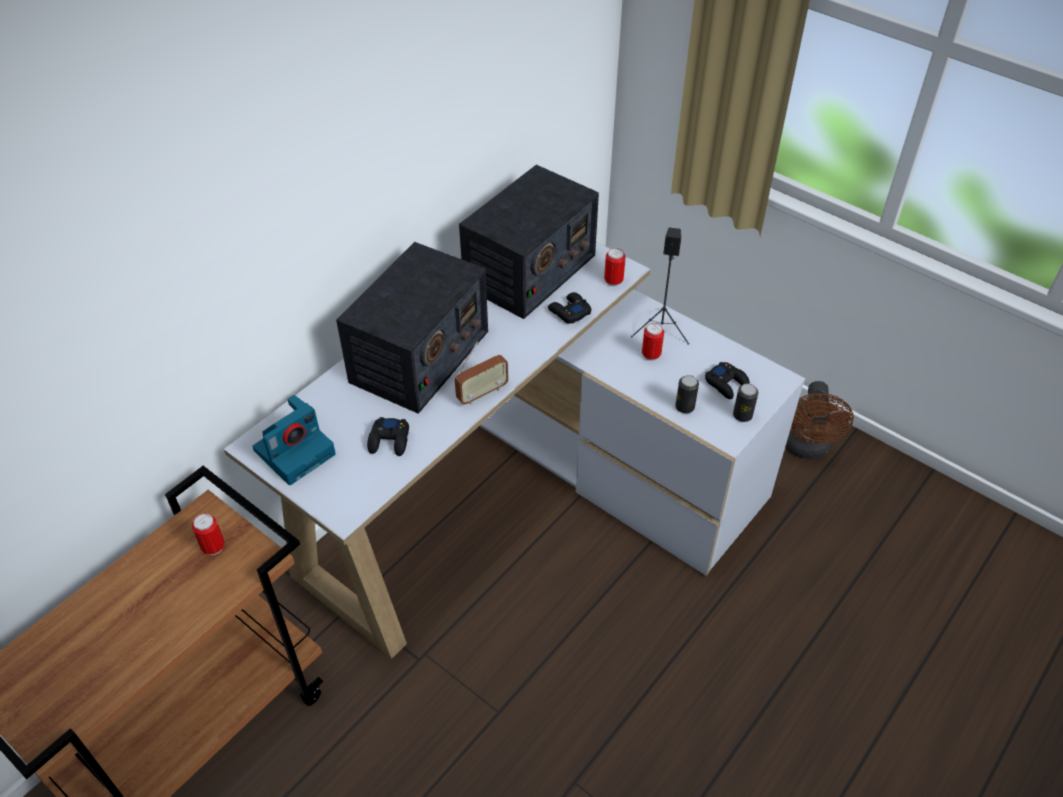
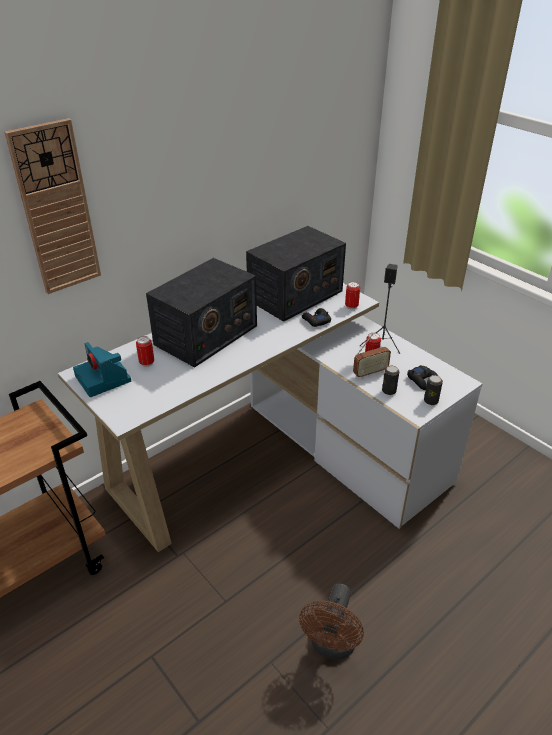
camera: 10 degrees right, 10 degrees down
(207, 235) = (56, 210): none -> wall clock
(213, 547) = (31, 433): can -> can (147, 363)
(295, 451) = (104, 379): camera -> camera turned 90 degrees clockwise
(390, 440) = (169, 381): black game controller -> none
(482, 393) = (242, 360): radio -> radio (370, 373)
(806, 448) = (488, 454): brown fan -> brown fan (332, 646)

